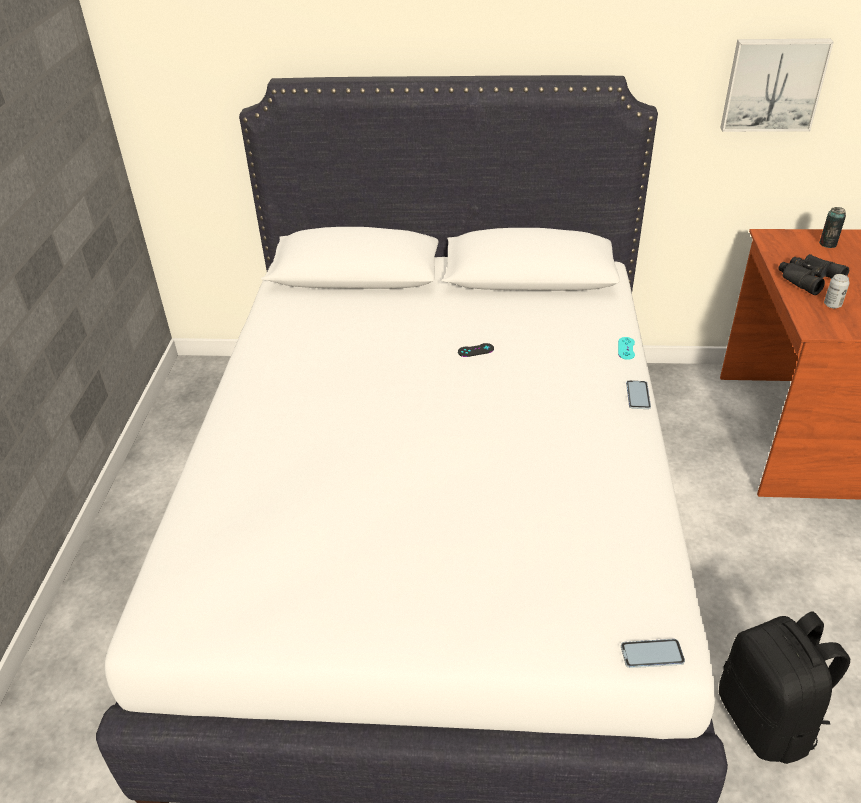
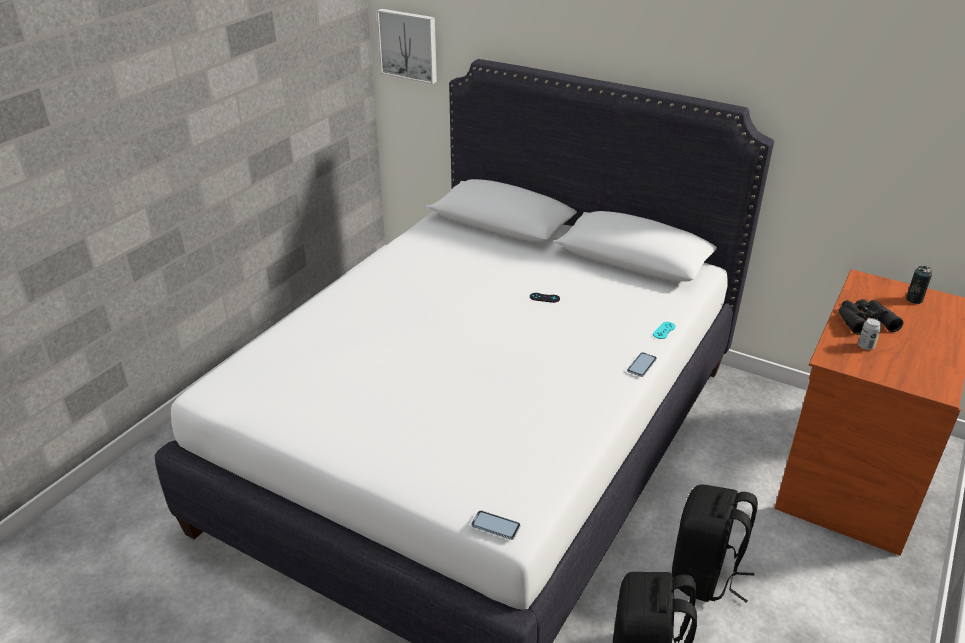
camera: 25 degrees right, 5 degrees down
(748, 594) = (705, 575): none -> black backpack
(773, 84) = (886, 141): picture -> picture (409, 45)

